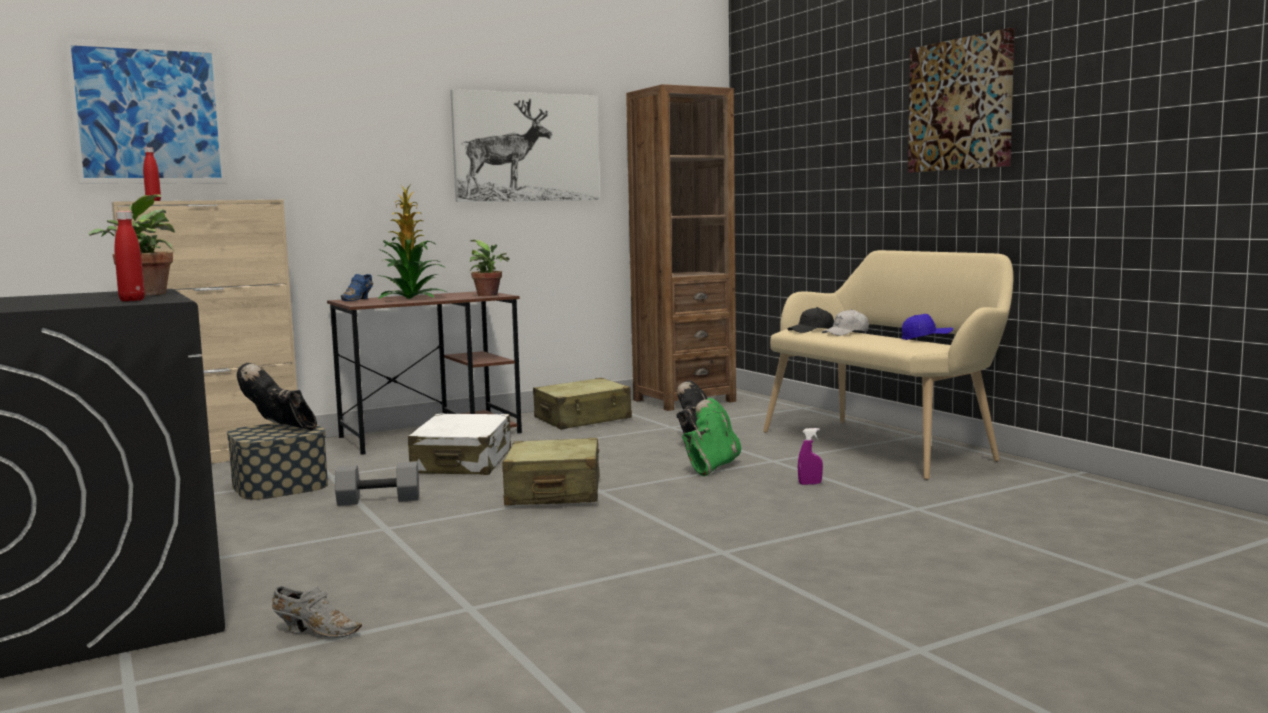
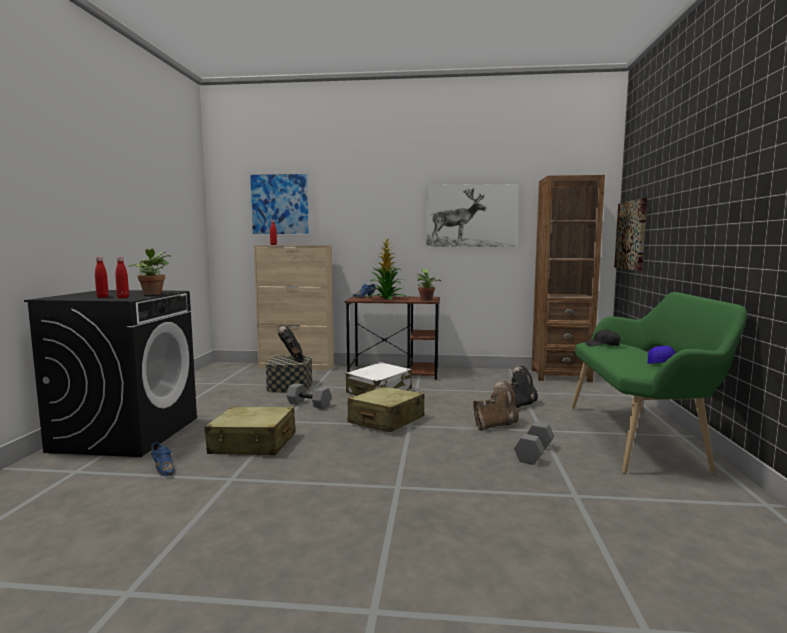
camera: 35 degrees right, 0 degrees up
(73, 303) = (102, 297): none -> red bottle
(314, 632) = (163, 469): grey shoe -> blue shoe
(583, 419) = (482, 377): beige suitcase -> beige suitcase (253, 444)
(711, 467) = (496, 425): green boot -> brown boot
(810, 484) = (535, 454): purple spray bottle -> grey dumbbell
(846, 333) = (620, 351): white cap -> none
(884, 445) = (641, 437): beige bench -> green bench
(961, 105) = (730, 182): picture -> picture (632, 235)

